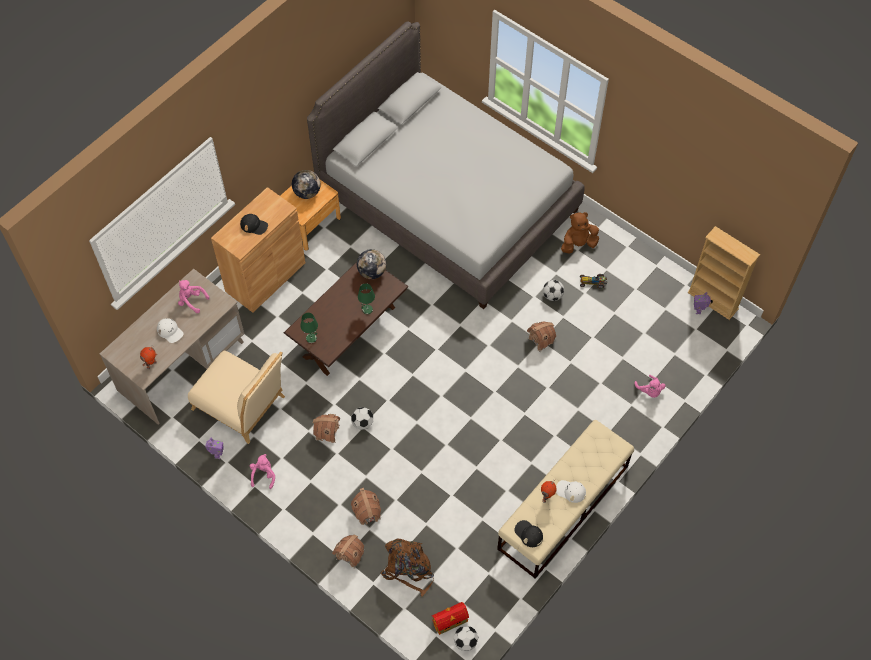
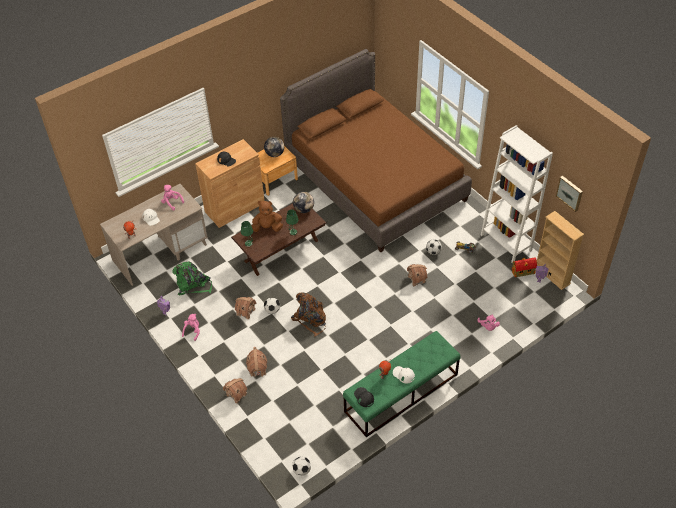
camera: 15 degrees right, 10 degrees down
(243, 406) = (193, 284): beige chair -> green backpack
(409, 568) = (275, 412): brown backpack -> brown backpack (310, 319)
(447, 201) = (375, 181): grey bed -> brown bed
(451, 621) = (295, 453): toy house -> toy house (523, 271)
(563, 507) = (401, 393): beige bench -> green bench
(578, 244) = (461, 222): brown plush toy -> brown plush toy (267, 228)
(643, 264) = (506, 243): none -> white bookcase
(737, 205) = (570, 193): none -> picture

